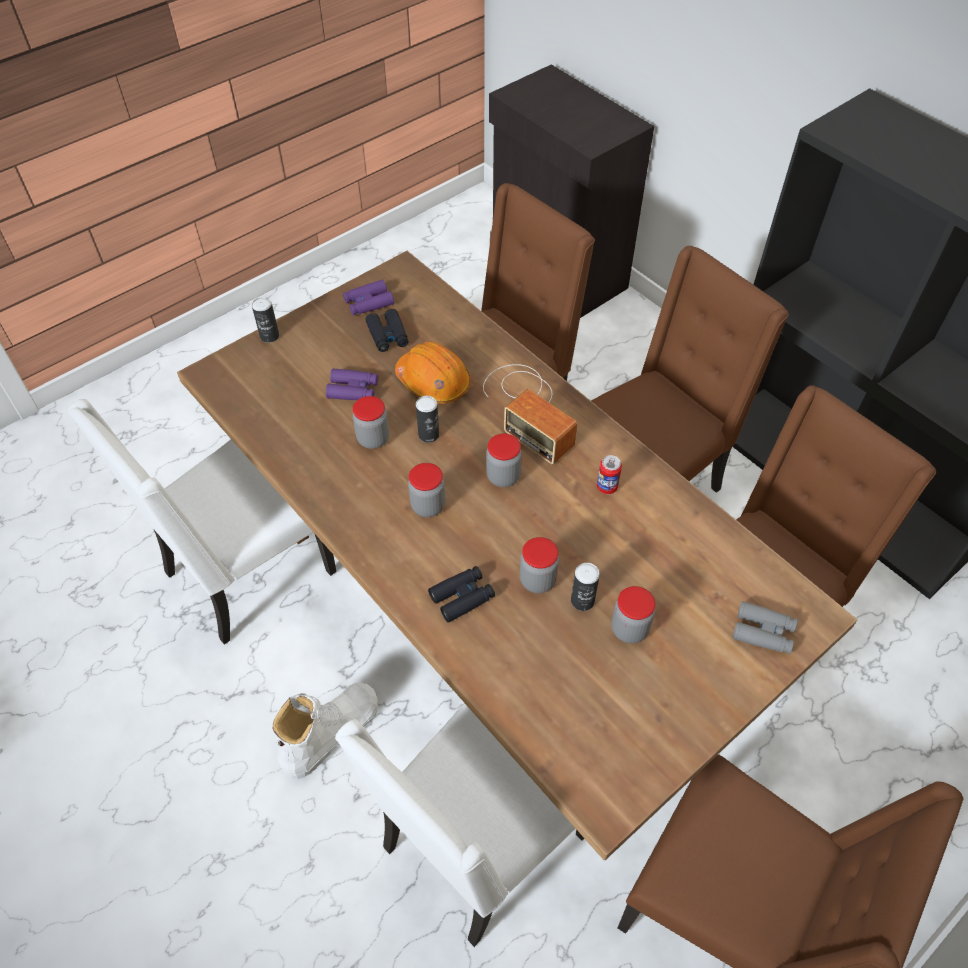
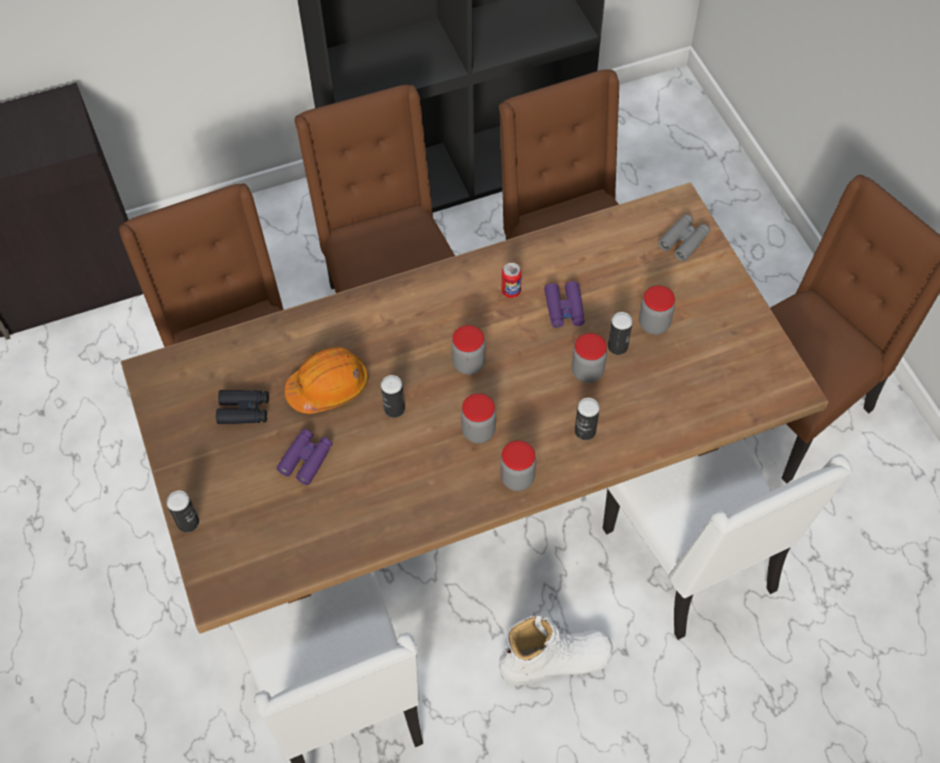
camera: 70 degrees left, 5 degrees up
(330, 733) = (555, 660): white boot -> white boot turned 105 degrees clockwise
(368, 303) = (185, 416): purple binoculars -> purple binoculars (564, 309)
(373, 439) = (379, 457): jar -> jar (517, 478)
(462, 597) = (585, 431): black binoculars -> can
(528, 408) = (397, 320): radio -> none

